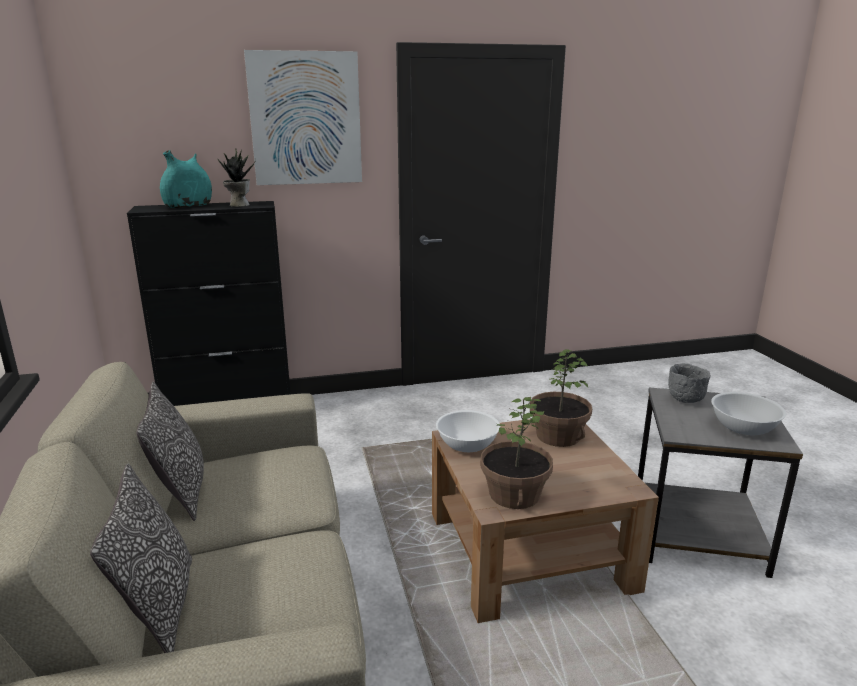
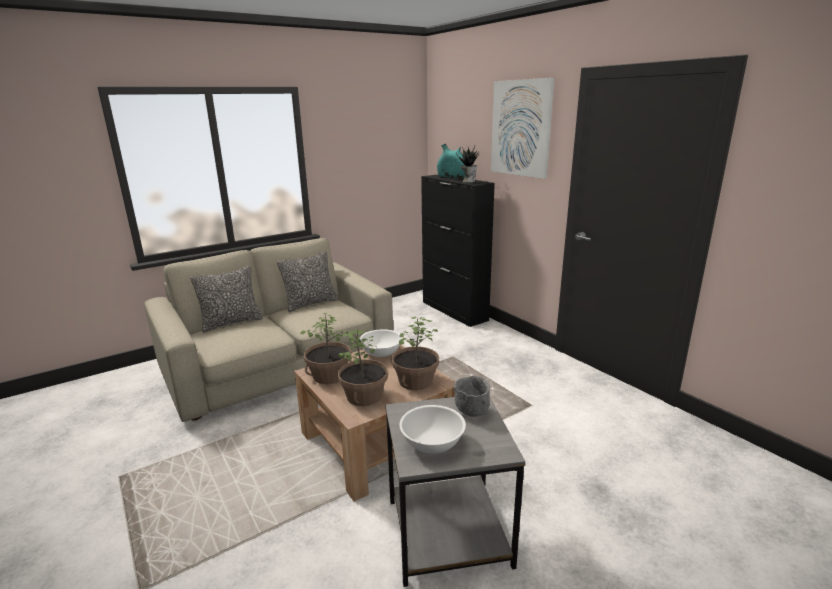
camera: 70 degrees right, 0 degrees up
(583, 474) = (365, 396): none -> potted plant

